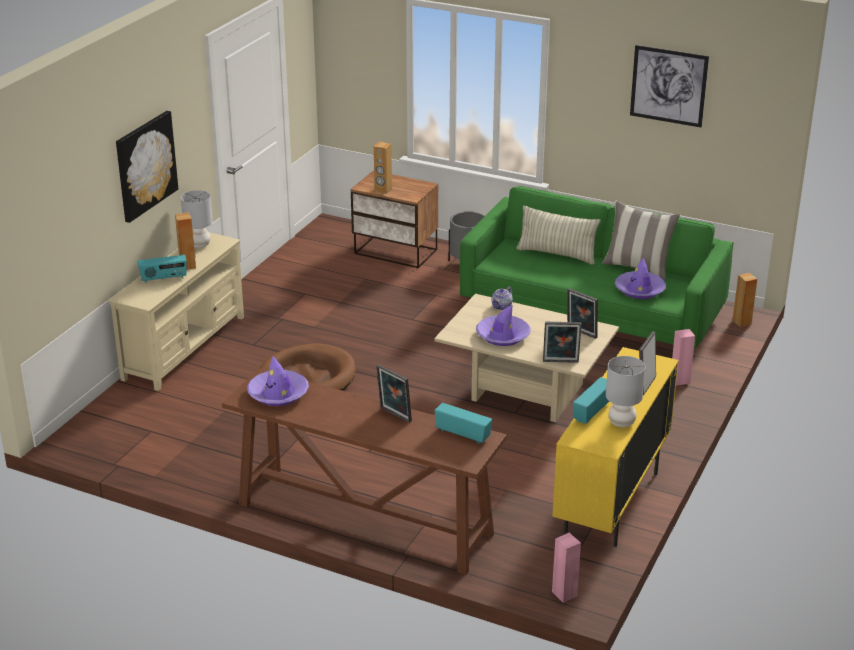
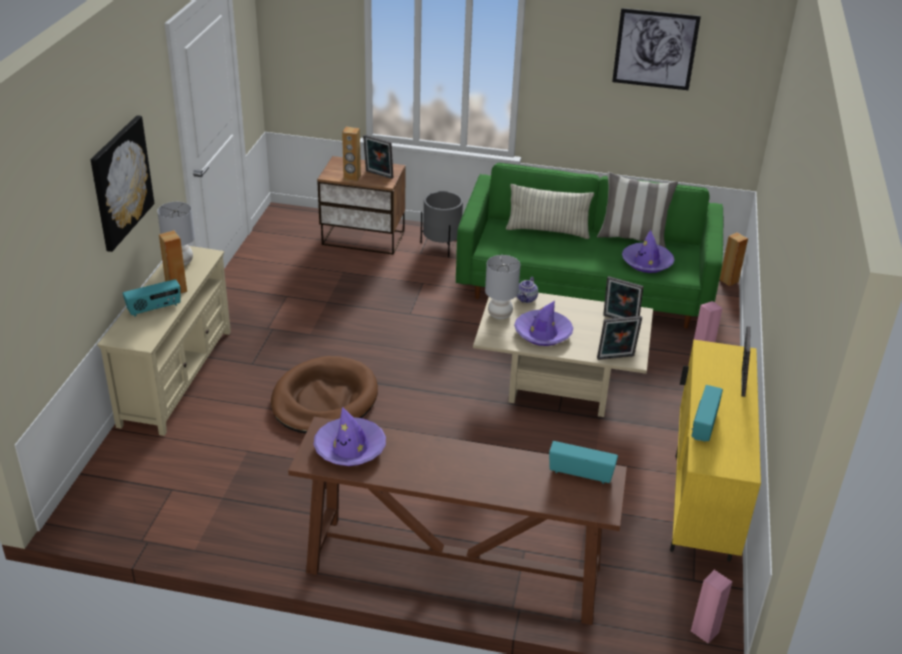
camera: 15 degrees left, 5 degrees up
(394, 415) = (493, 459): picture frame -> picture frame (378, 175)
(622, 422) = (741, 434): grey table lamp -> grey table lamp (500, 315)

